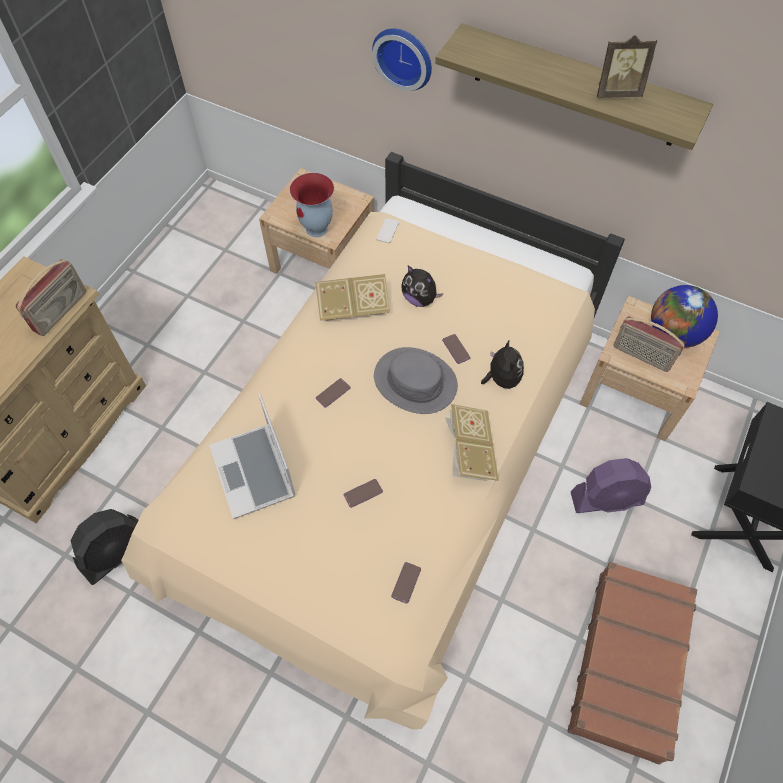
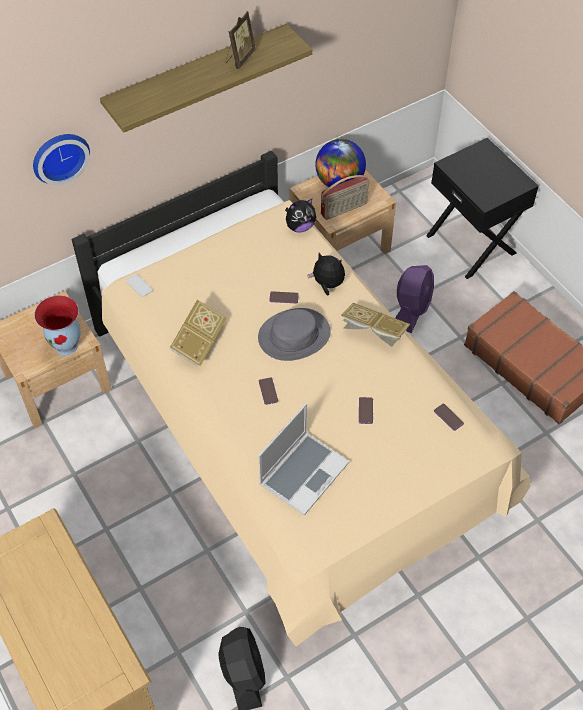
camera: 60 degrees left, 5 degrees down
(61, 312) = (58, 544): radio -> none
(255, 472) = (303, 472): laptop -> laptop turned 60 degrees counterclockwise
(420, 299) = (222, 297): plush toy -> plush toy (300, 226)

